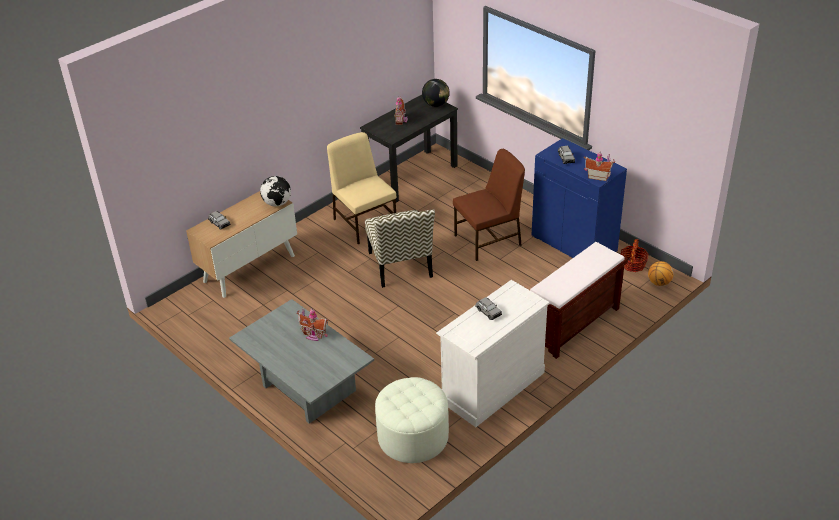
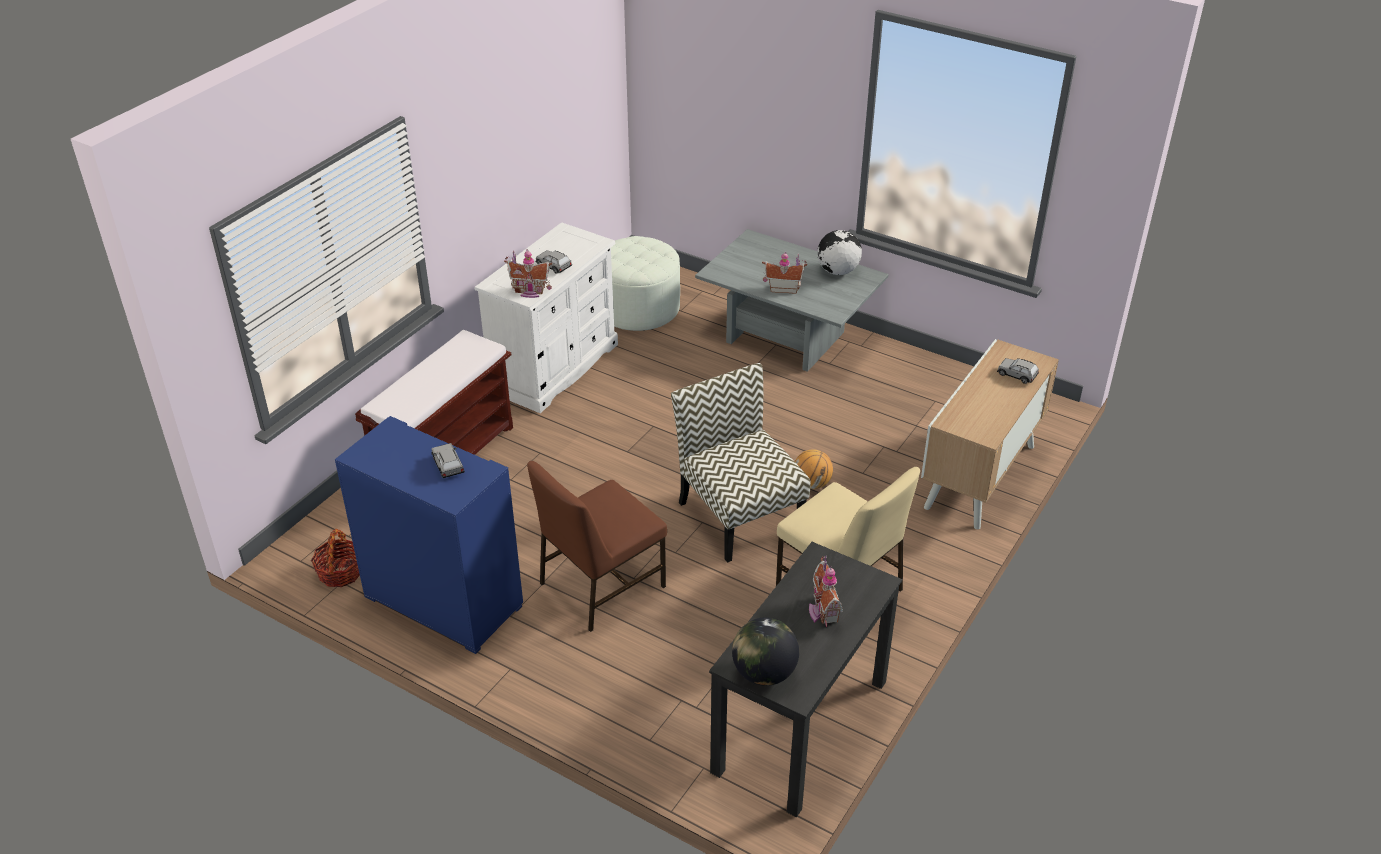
camera: 165 degrees right, 0 degrees up
(277, 203) = (953, 419): globe -> globe (837, 271)
(598, 176) = (390, 435): toy house -> toy house (530, 291)
(659, 283) = (301, 544): basketball -> basketball (812, 484)

